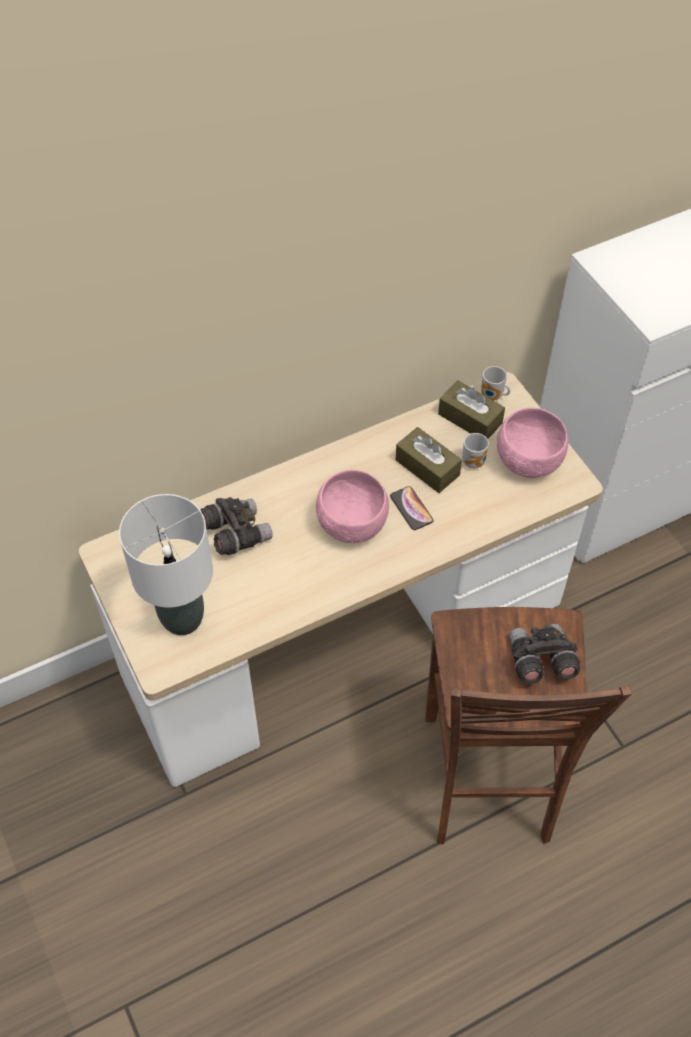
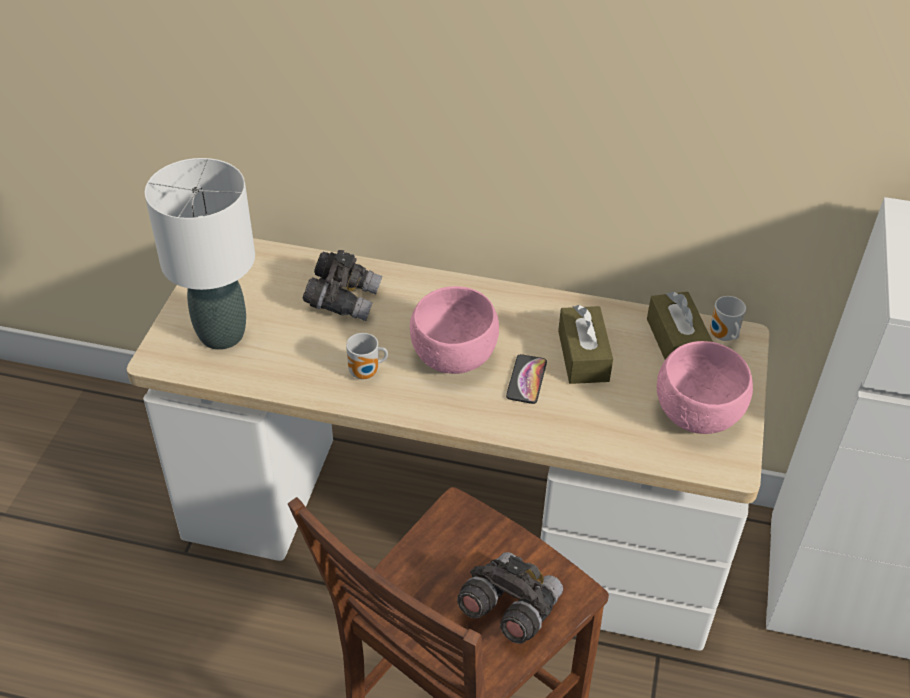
camera: 40 degrees right, 10 degrees down
(475, 461) = (639, 380): mug -> mug (366, 374)

